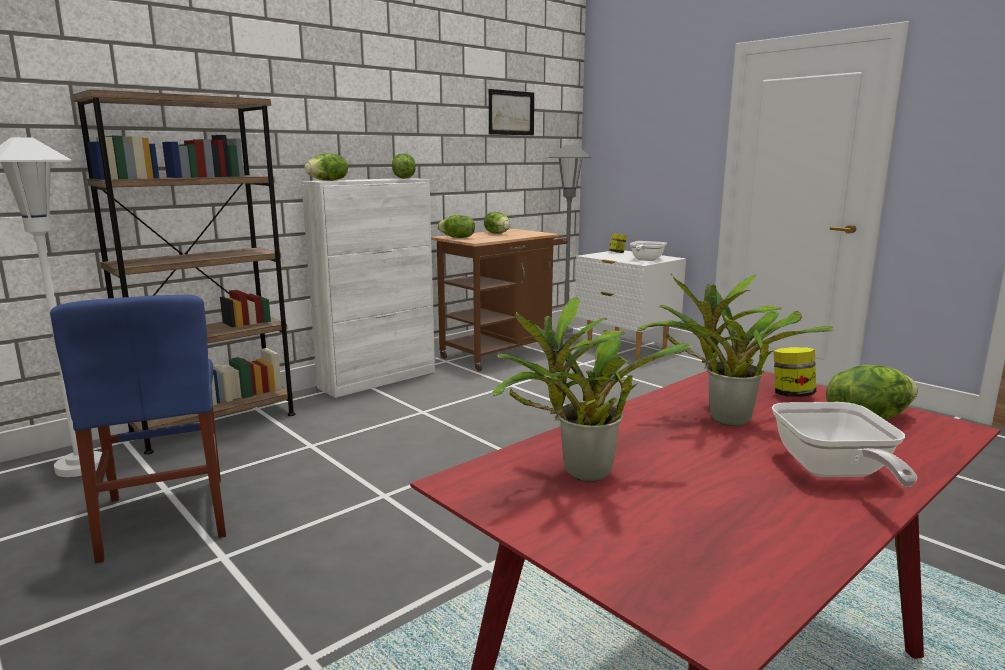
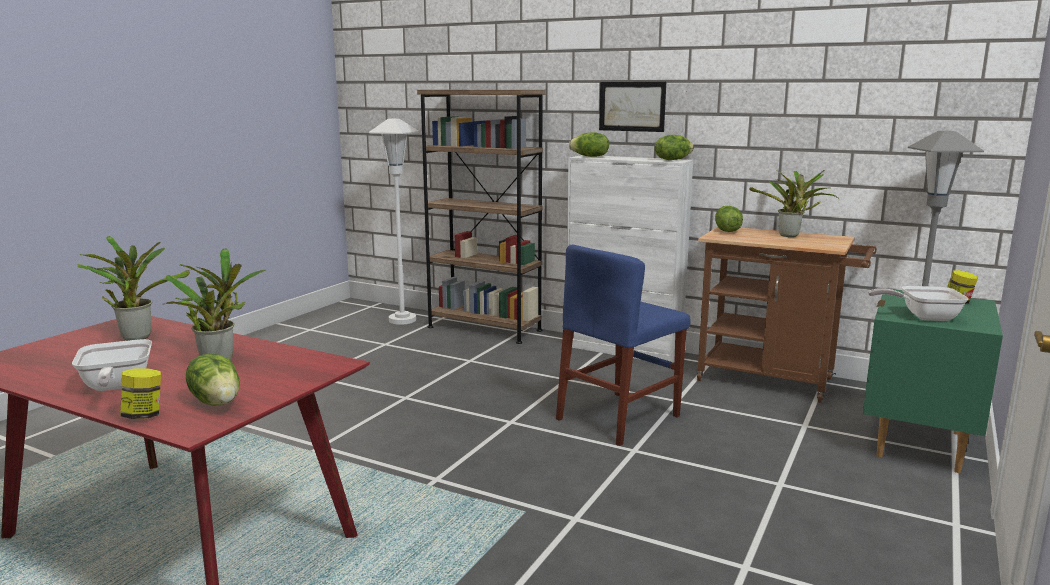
camera: 70 degrees right, 0 degrees up
(165, 516) = (353, 353): blue chair -> blue chair (618, 417)
(497, 233) = (790, 236): lettuce -> potted plant
(511, 113) = (866, 86): picture -> picture (632, 106)
(626, 348) = (917, 444): white nightstand -> green nightstand
(792, 395) = (276, 380): jar -> jar (143, 415)
(834, 473) = (116, 387): frying pan -> frying pan turned 90 degrees counterclockwise

